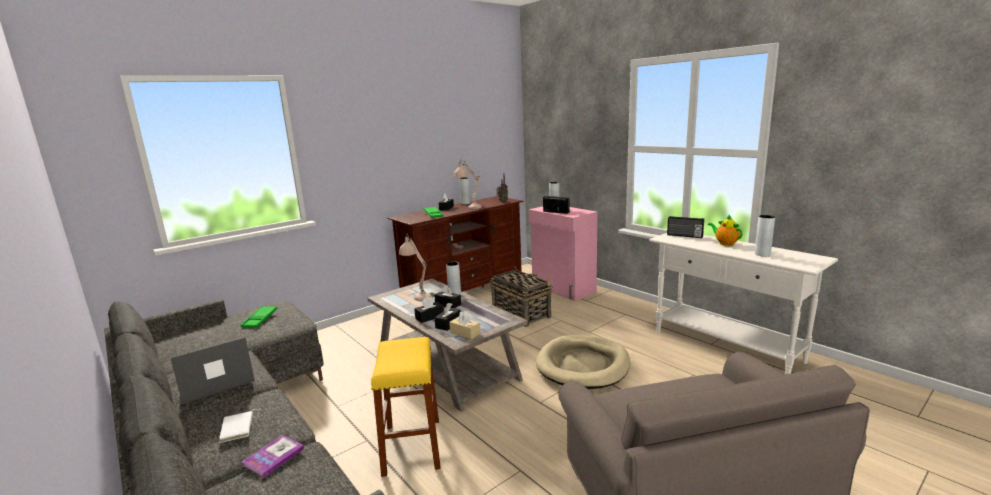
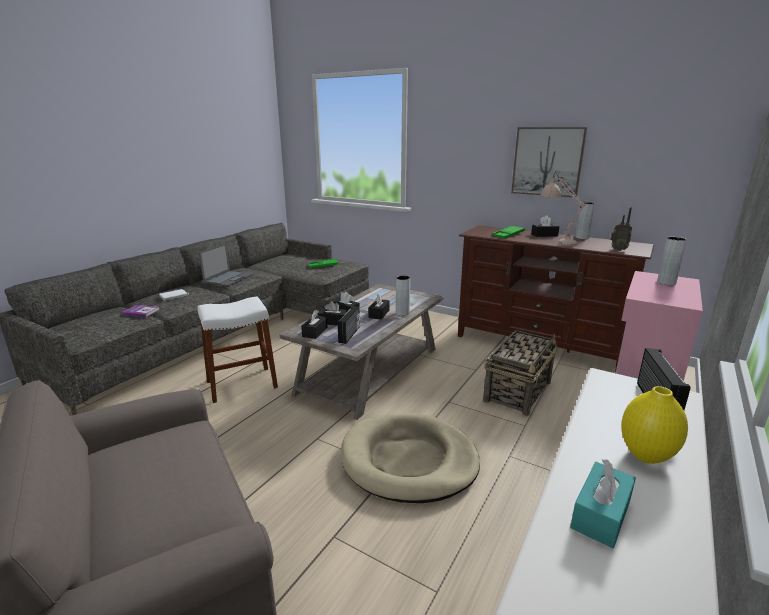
camera: 70 degrees right, 5 degrees up
(215, 383) = (228, 278): laptop -> laptop turned 75 degrees clockwise
(412, 446) = (242, 384): yellow stool -> white stool
(418, 295) = (395, 299): beige table lamp -> none
(428, 153) = (547, 161): none -> picture
(465, 333) = (315, 332): beige tissue box -> black tissue box
(556, 212) = (646, 285): radio -> radio (350, 334)
(725, 243) = (646, 456): teapot -> yellow vase
(762, 254) = (600, 514): grey vase -> turquoise tissue box

